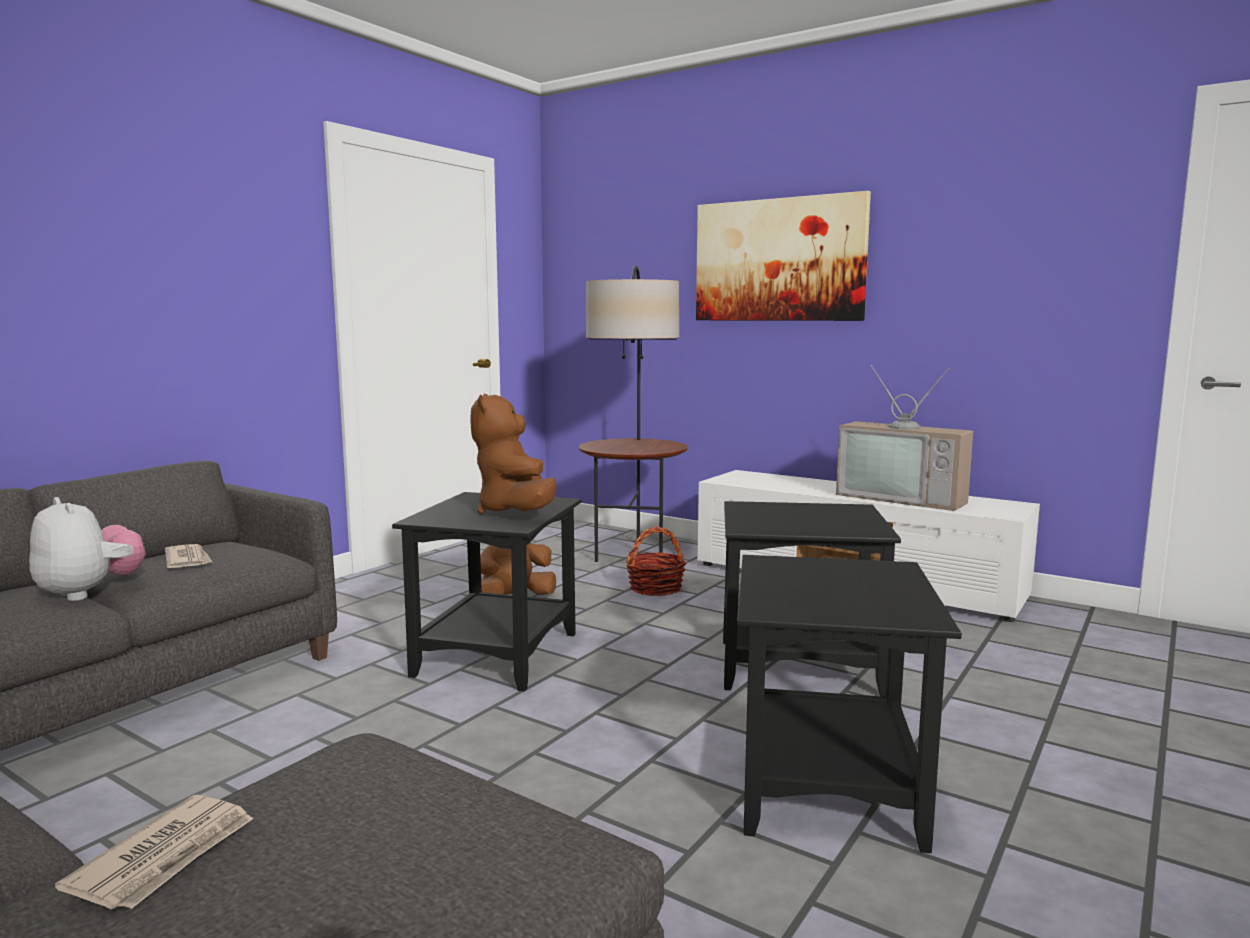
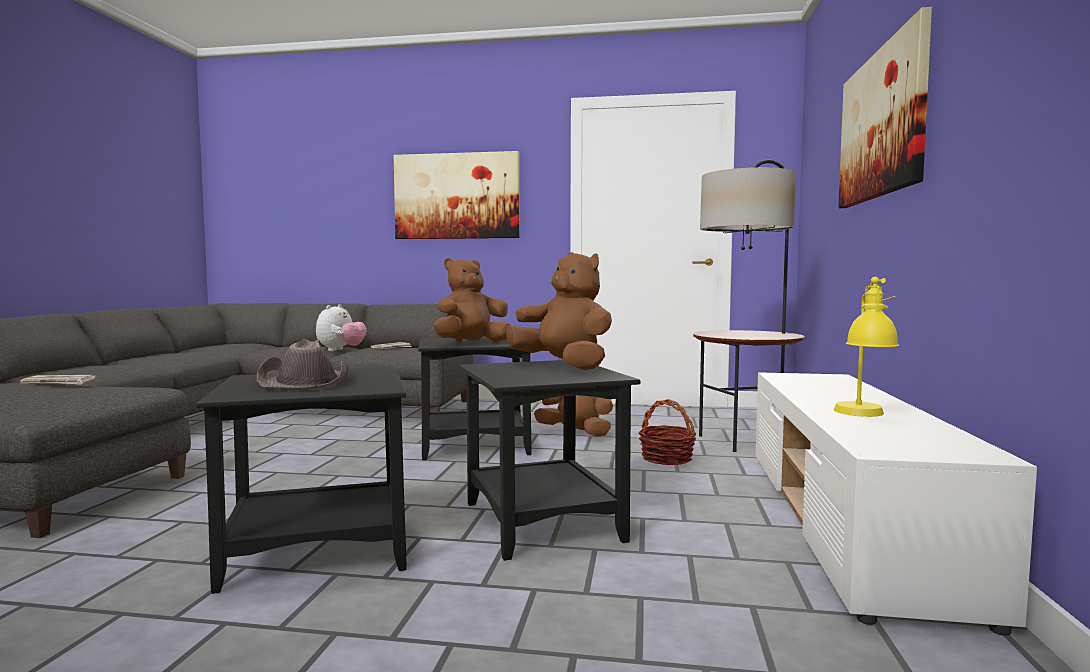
camera: 65 degrees right, 5 degrees down
(154, 259) = (456, 196): none -> picture
(778, 509) = (563, 366): none -> brown plush toy
(831, 588) = (306, 382): none -> brown hat
(904, 498) = (864, 416): television -> yellow table lamp

